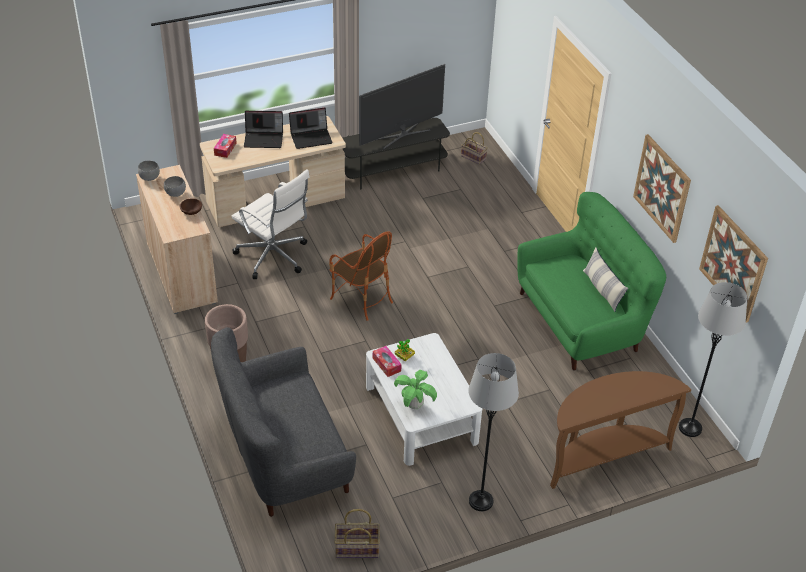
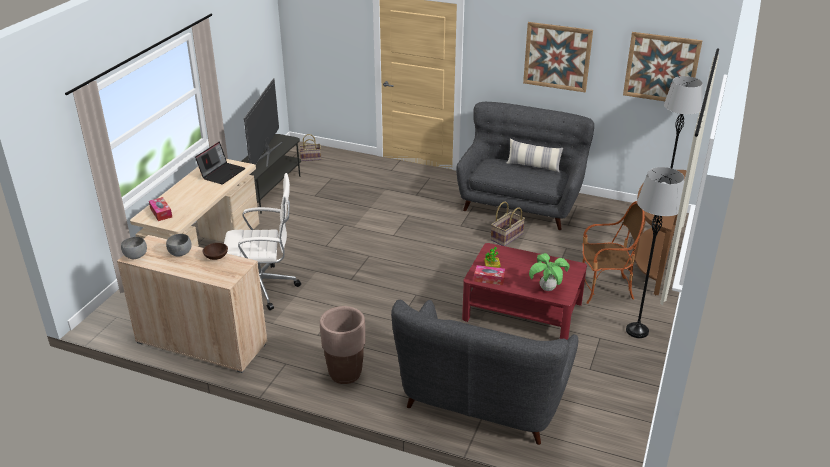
camera: 45 degrees left, 10 degrees down
(264, 139) = (184, 191): laptop -> none
(357, 549) = (623, 416): basket -> basket (507, 237)
(361, 299) = (371, 273): armchair -> armchair (604, 289)
(420, 414) = (522, 311): white coffee table -> red coffee table
(581, 320) = (520, 203): green sofa -> grey sofa

